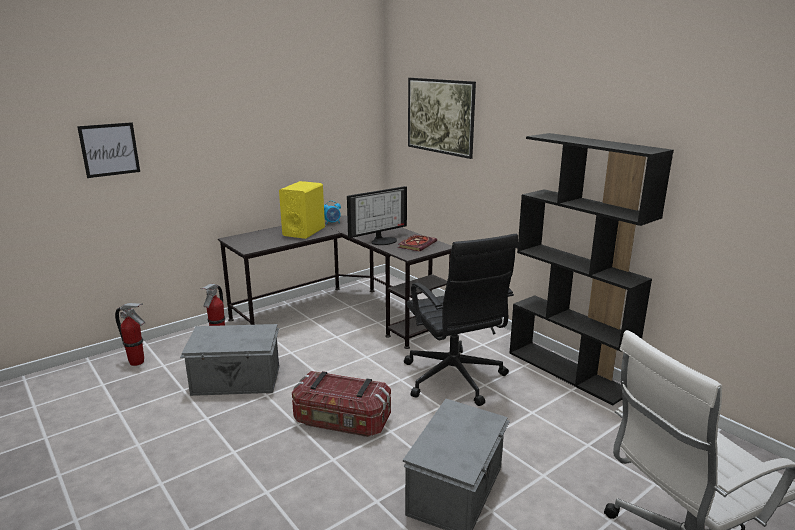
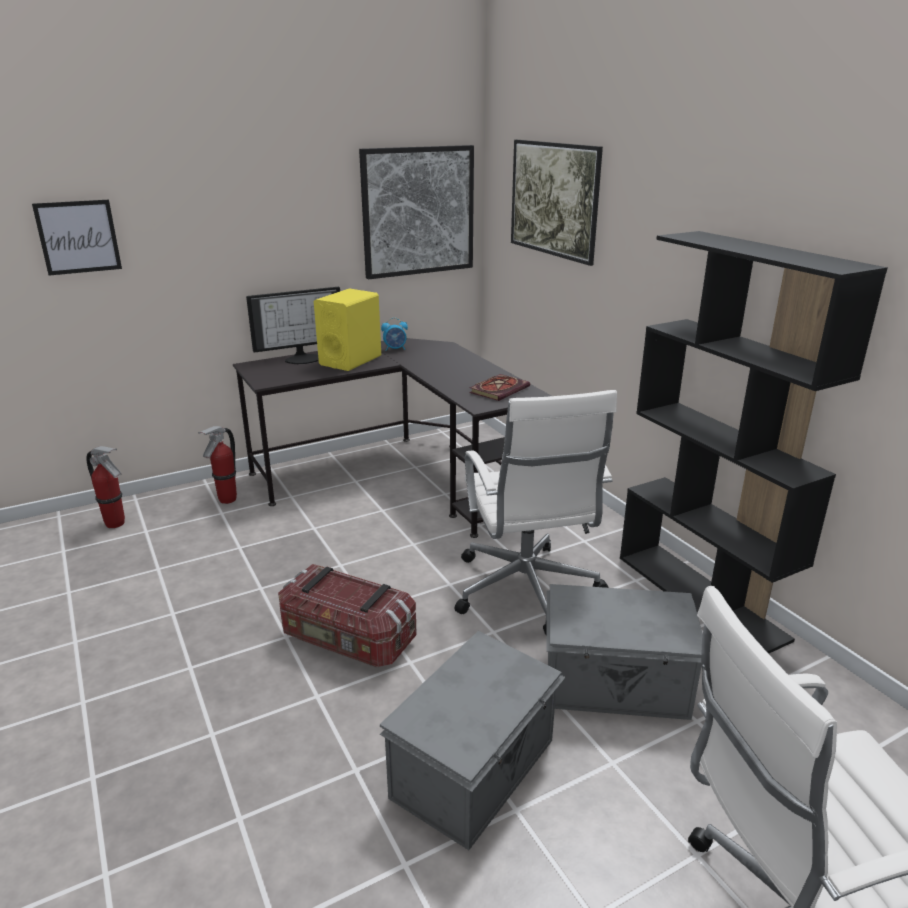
camera: 10 degrees right, 5 degrees up
(236, 381) = (229, 563): grey storage box -> grey storage box (616, 685)
(342, 127) = (418, 211): none -> picture
(383, 240) = (453, 380): monitor -> monitor (303, 358)
(454, 379) = (526, 592): black office chair -> white office chair

